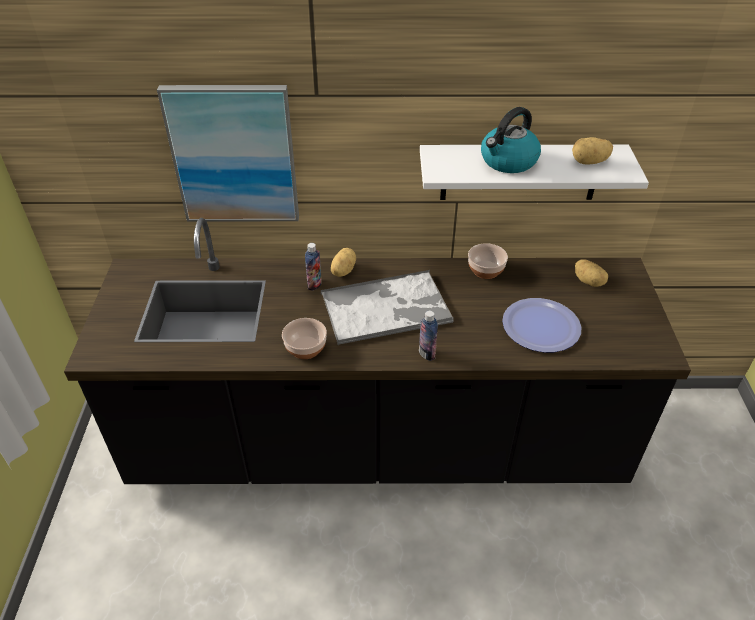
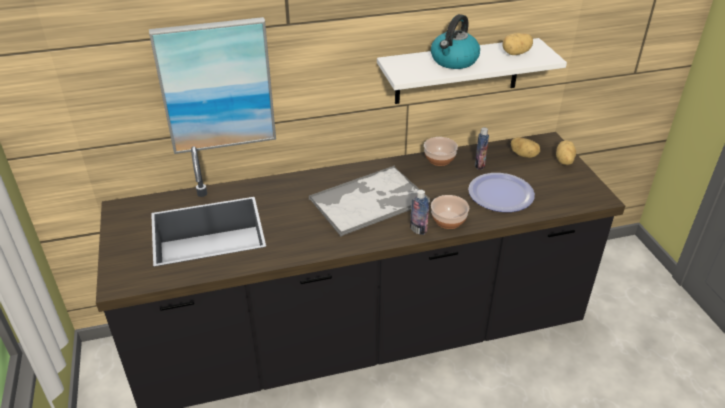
camera: 15 degrees left, 5 degrees down
(305, 348) = (313, 243): bowl -> bowl (448, 220)
(314, 285) = (300, 193): bottle -> bottle (479, 165)
(342, 271) = (319, 178): potato -> potato (563, 161)

